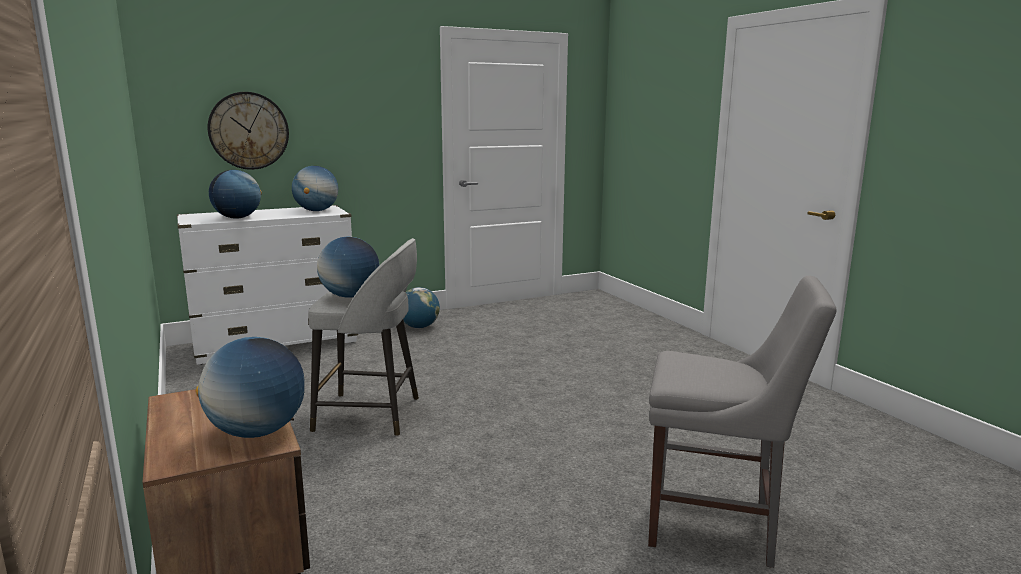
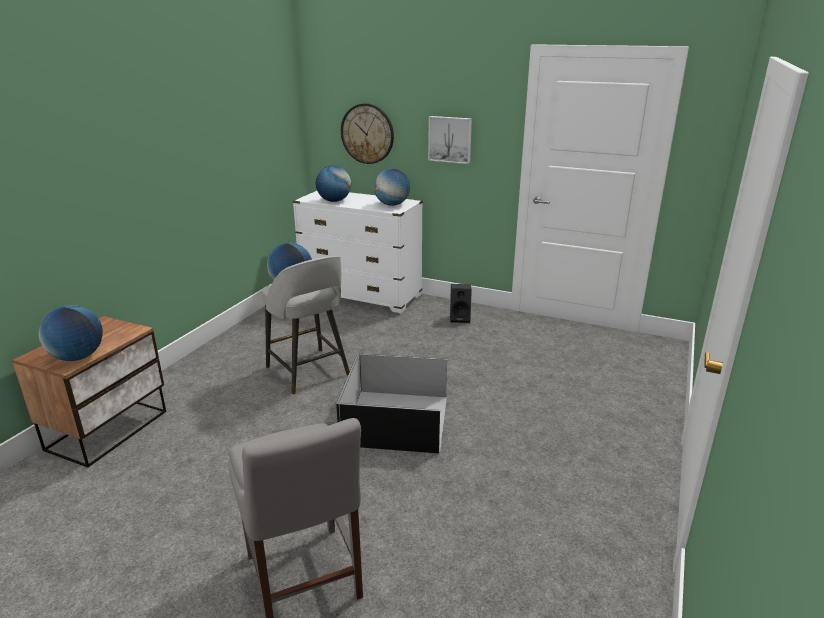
camera: 50 degrees right, 10 degrees up
(362, 129) = (450, 139): none -> picture
(419, 327) = (460, 318): globe -> black speaker
(534, 406) = (396, 421): none -> black storage box

